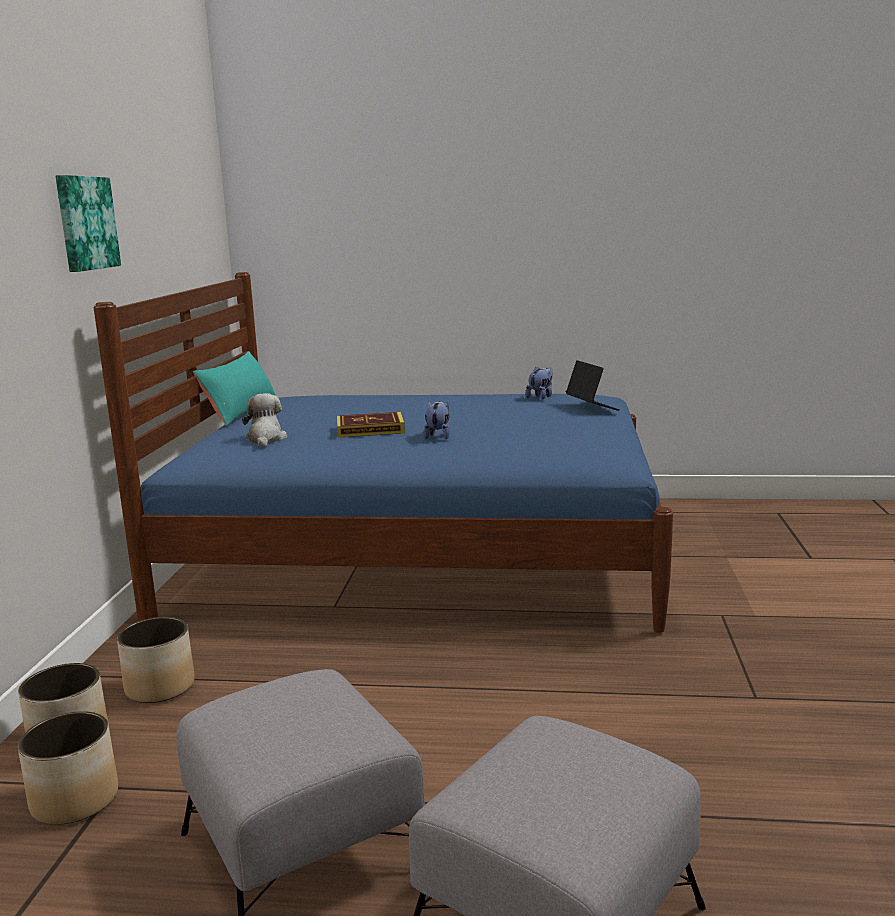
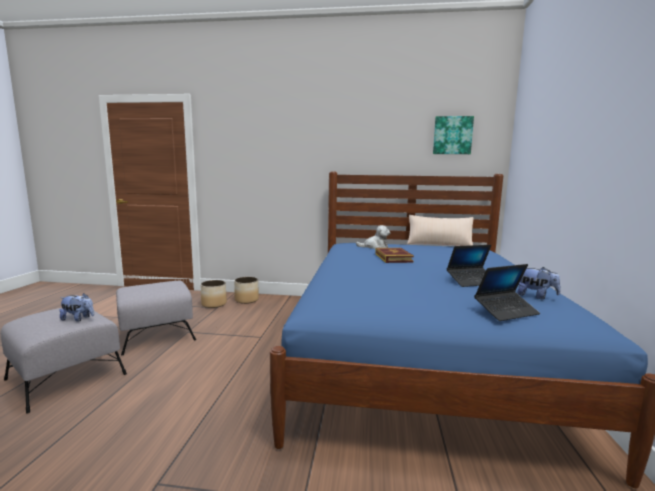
camera: 90 degrees right, 5 degrees down
(85, 223) = (345, 141): picture -> picture (452, 135)
(160, 687) = (275, 307): planter -> none
(241, 412) = (439, 244): turquoise pillow -> beige pillow
(438, 436) = (377, 267): plush toy -> plush toy (78, 319)
(498, 408) = (471, 281): none -> laptop

